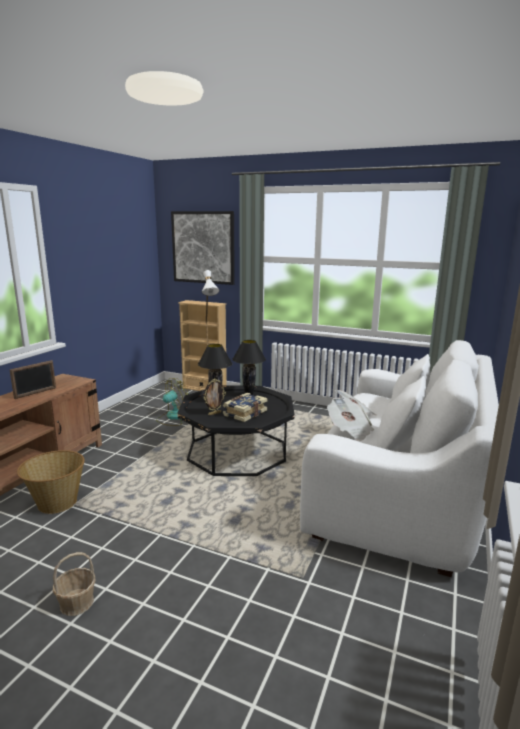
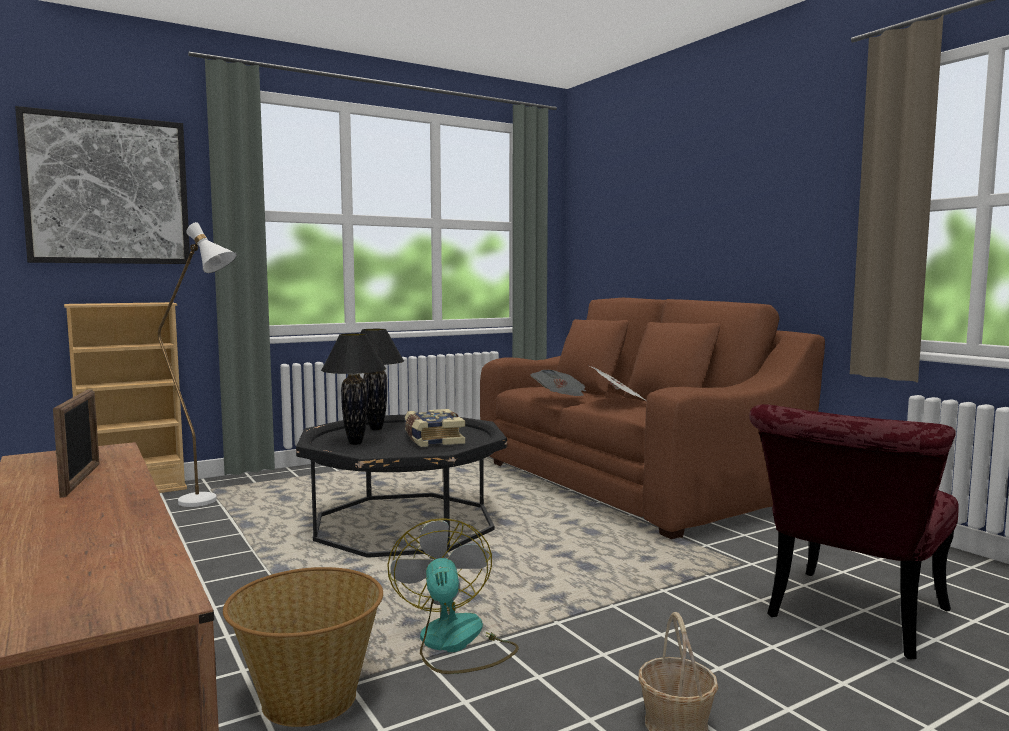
camera: 55 degrees left, 10 degrees down
(173, 417) = (185, 535): fan -> fan (454, 644)
(214, 413) = (398, 450): picture frame -> none
(251, 651) = (850, 620): none -> red chair
(400, 491) = (628, 484): white sofa -> brown sofa

